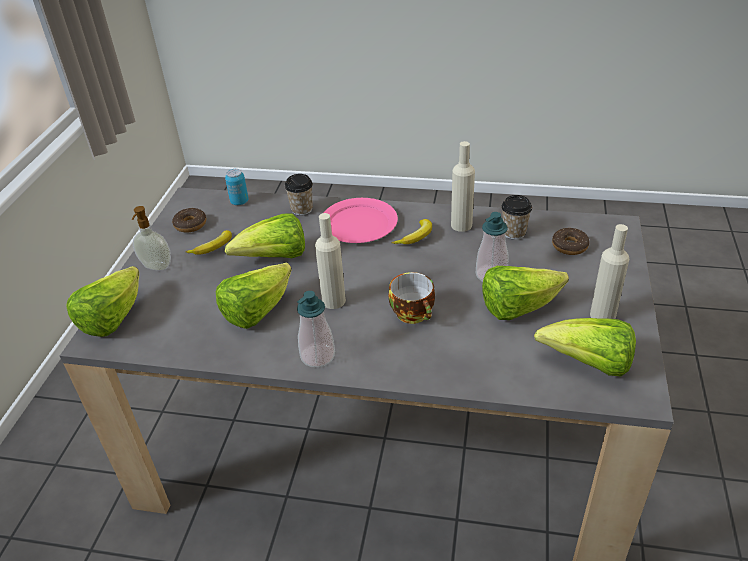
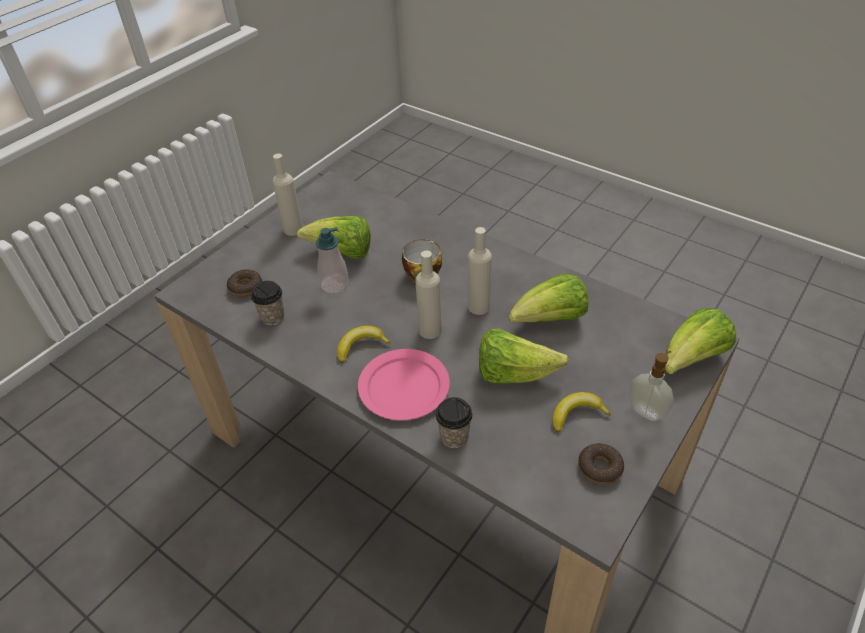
camera: 155 degrees left, 5 degrees up
(239, 202) = (526, 487): can -> none
(317, 356) = (514, 266): soap dispenser -> none
(461, 225) = (308, 344): beige bottle -> beige bottle (430, 330)
(588, 364) = (338, 206): lettuce -> none

